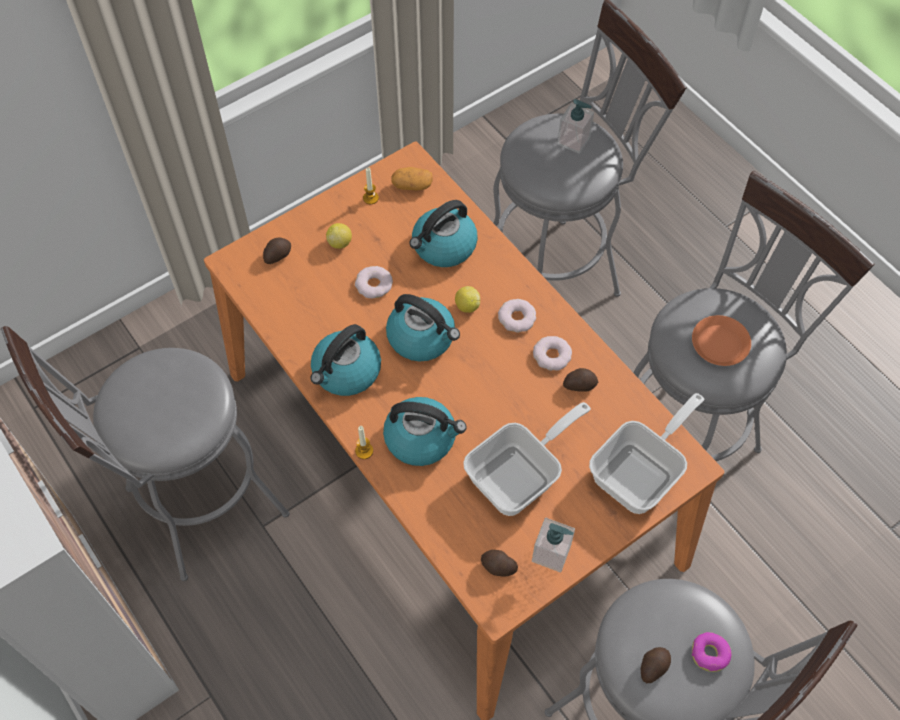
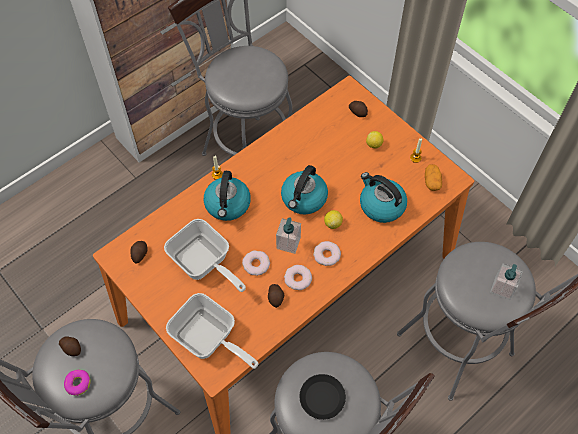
camera: 85 degrees right, 0 degrees up
(346, 372) = (273, 159): kettle -> none
(374, 285) = (342, 167): donut -> donut (256, 264)
(551, 553) = (148, 284): soap dispenser -> soap dispenser (288, 243)
(719, 344) = (322, 398): orange plate -> black plate

